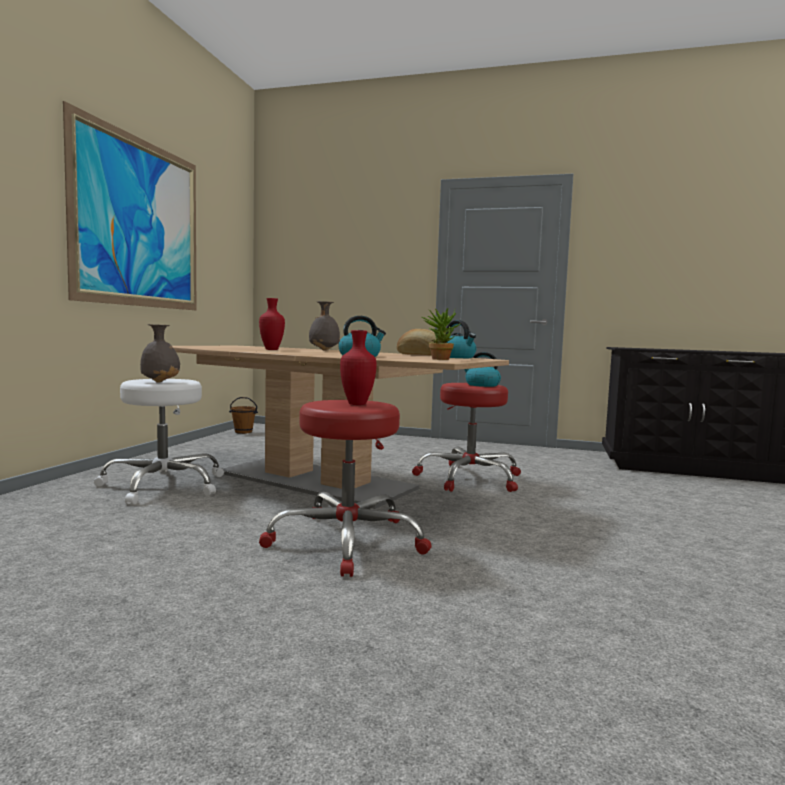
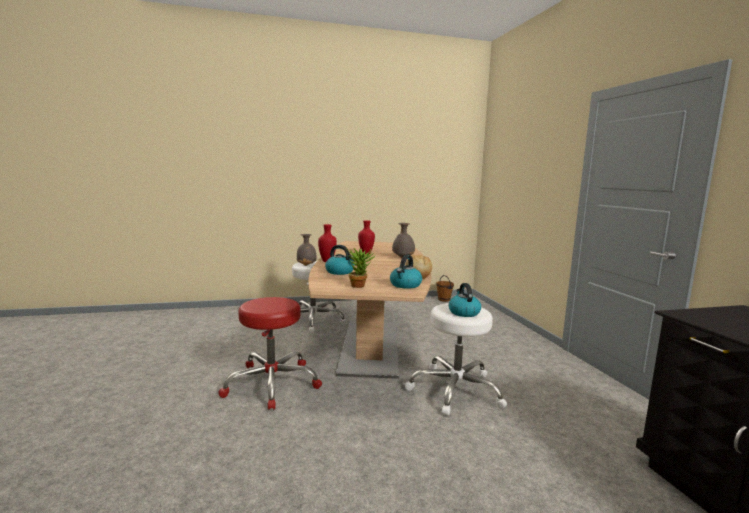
camera: 60 degrees right, 5 degrees up
(140, 223) = (361, 166): picture -> none
(358, 404) = (272, 305): red vase -> red vase (327, 261)
(469, 478) = (455, 390): red stool -> white stool

